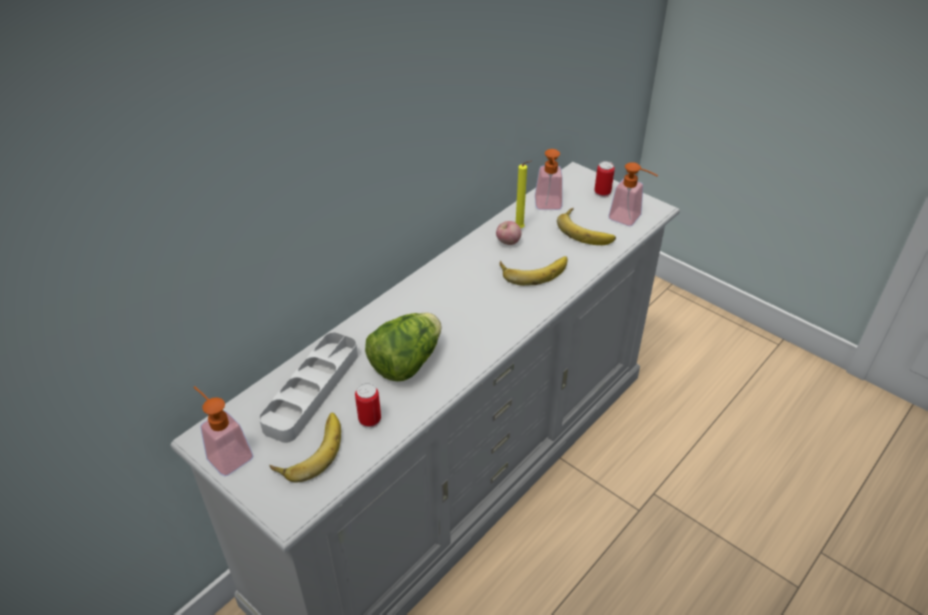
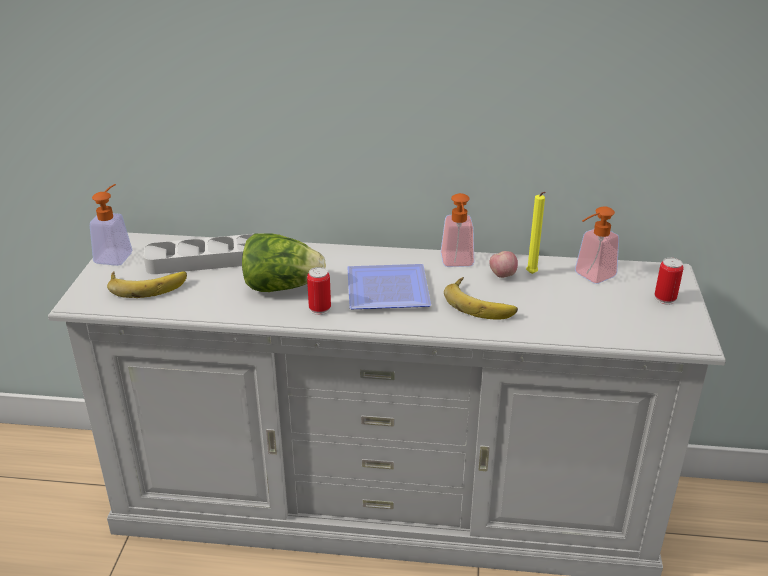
camera: 55 degrees right, 10 degrees down
(370, 420) = (201, 296): can -> can (320, 309)
(472, 309) = (385, 292): none -> plate
(586, 230) = (586, 311): banana -> none
(630, 219) = (648, 331): soap dispenser -> soap dispenser (457, 263)

